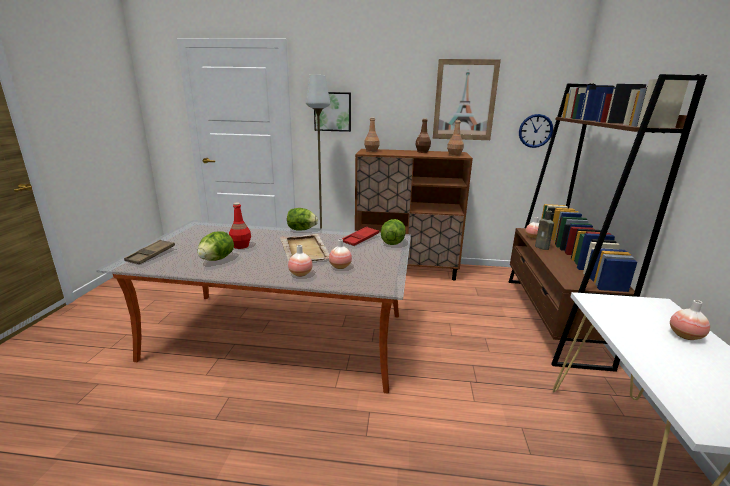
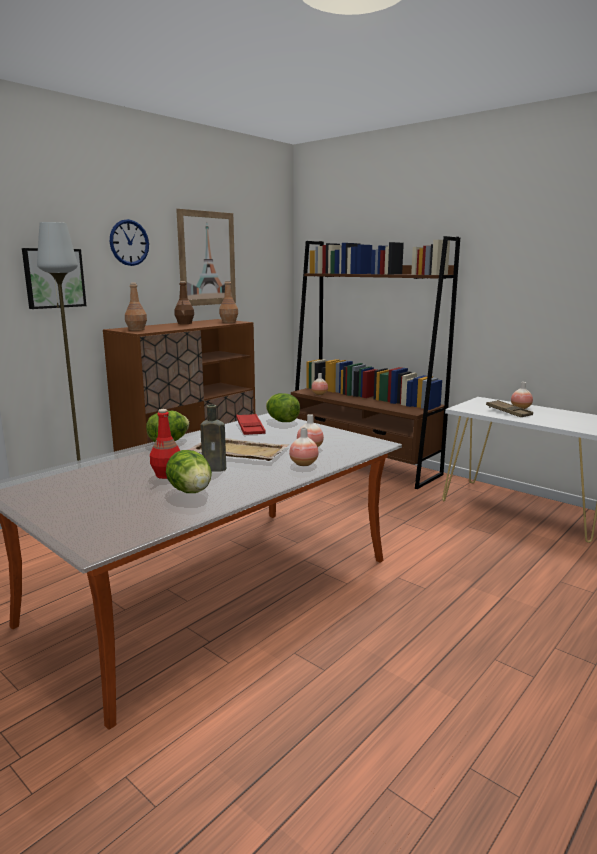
camera: 55 degrees left, 5 degrees down
(151, 255) = (95, 526): brown tray -> brown tray (508, 412)
(535, 131) = (268, 289): wall clock -> wall clock (129, 242)
(542, 248) = (344, 398): brown bottle -> brown bottle (216, 469)

